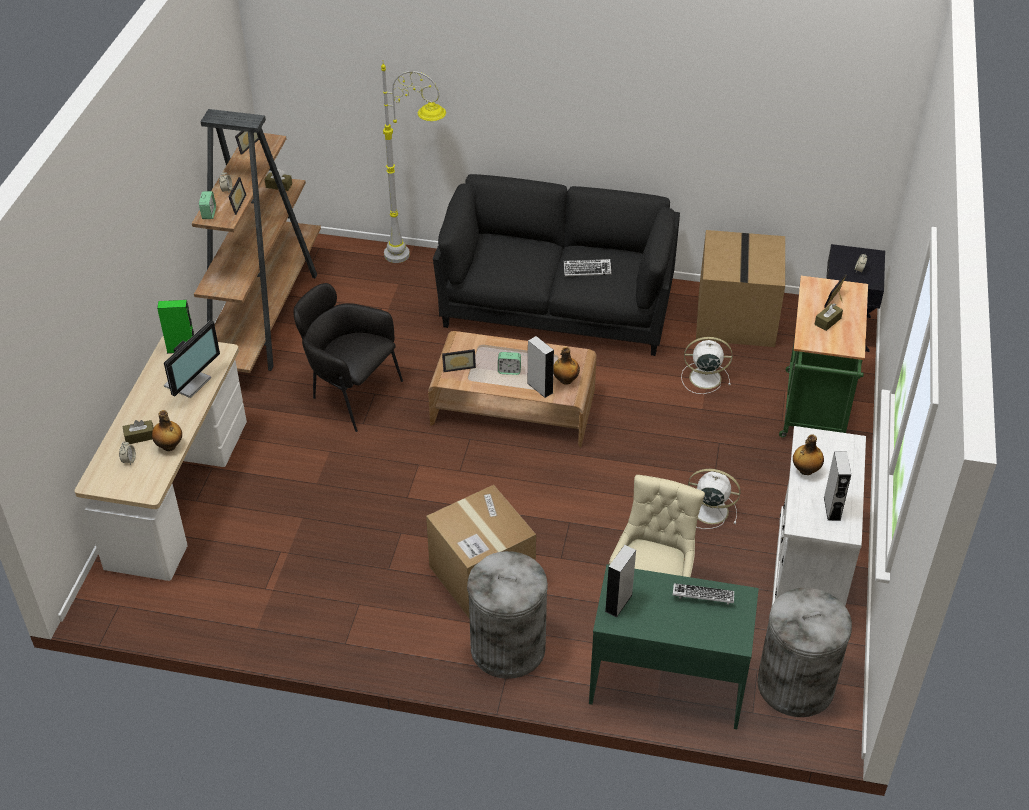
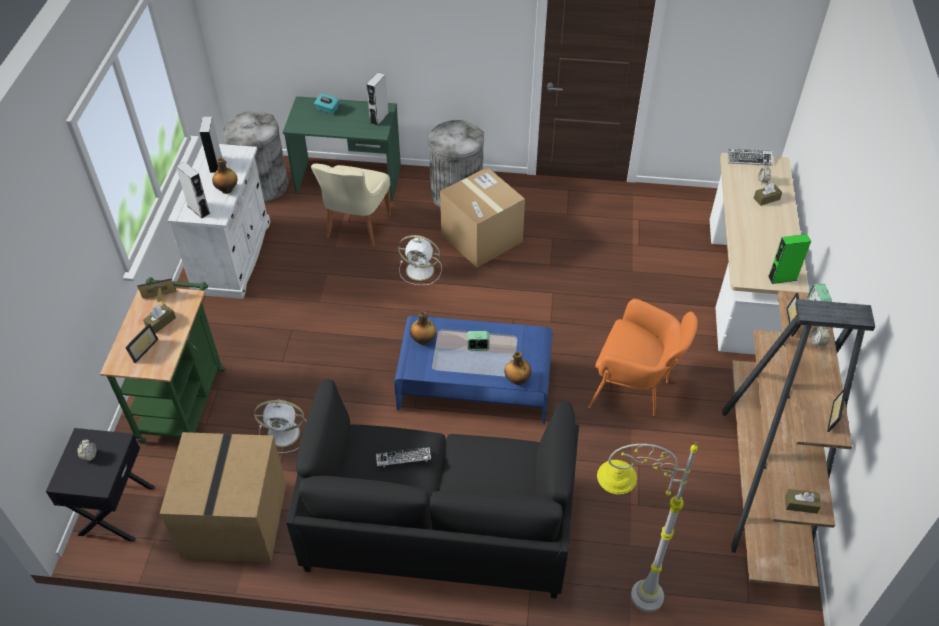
camera: 175 degrees right, 5 degrees up
(169, 446) = (738, 193): bottle -> bottle (517, 380)
(189, 382) = (755, 246): monitor -> none
(350, 393) = (634, 389): black armchair -> orange armchair
(458, 366) = (528, 349): picture frame -> picture frame (160, 298)
(513, 407) = (474, 385): brown coffee table -> blue coffee table
(540, 388) = (447, 331): grey speaker -> grey speaker (198, 209)
(698, 625) = (327, 109): none -> turquoise tissue box
(703, 596) = (321, 124): keyboard -> keyboard (749, 159)
(709, 510) = (301, 298): white fan -> white fan (421, 270)

